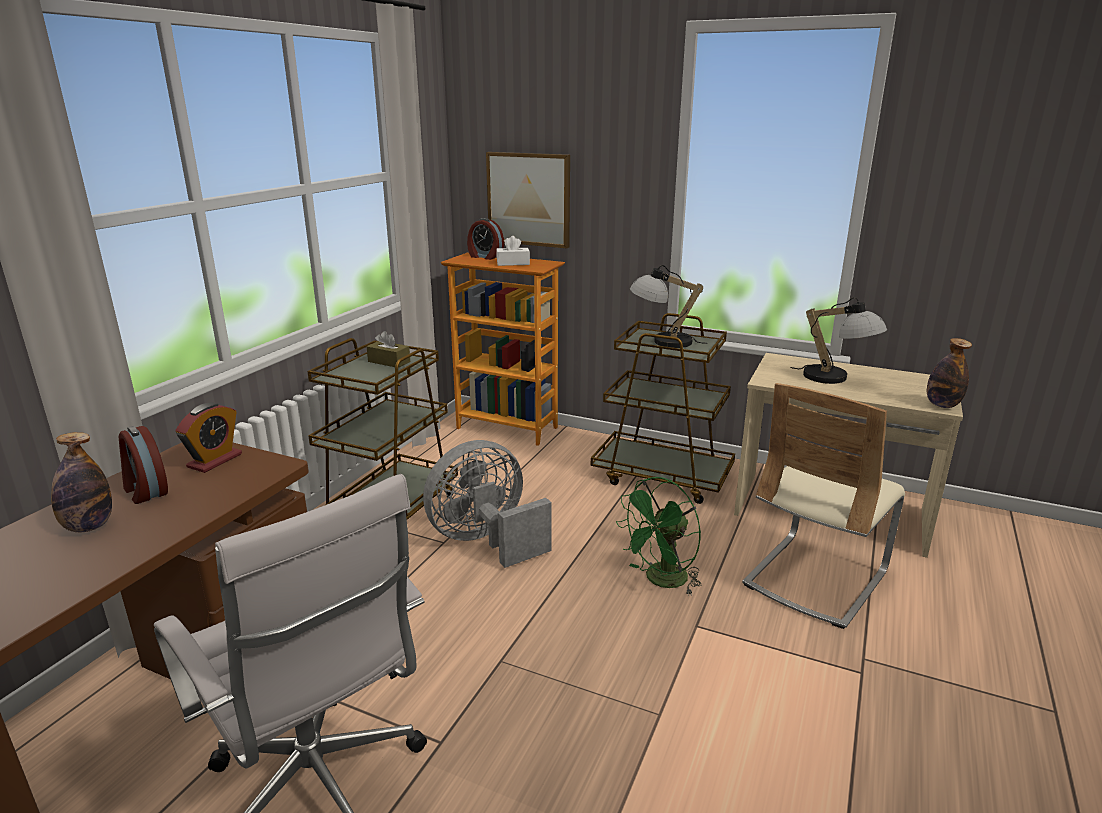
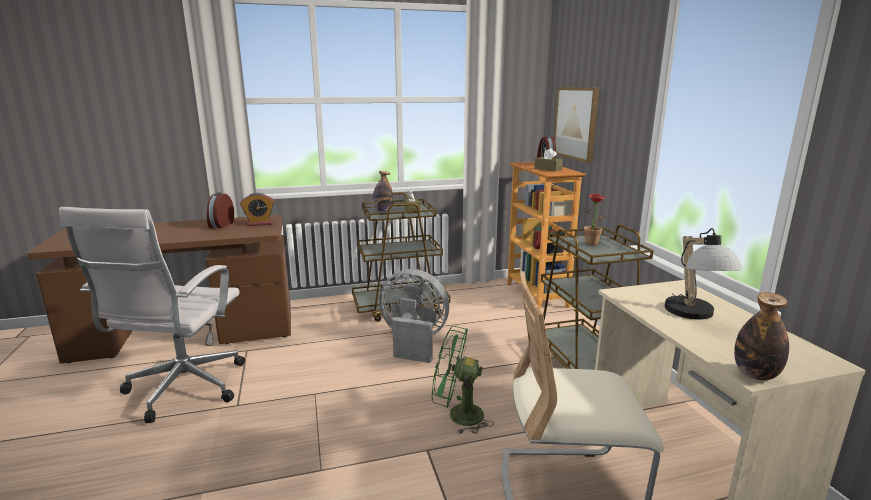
camera: 50 degrees right, 5 degrees down
(89, 526) = (184, 228): bottle -> bottle (382, 211)
(513, 263) = (548, 169): white tissue box -> brown tissue box
(662, 341) = (593, 244): table lamp -> potted plant

